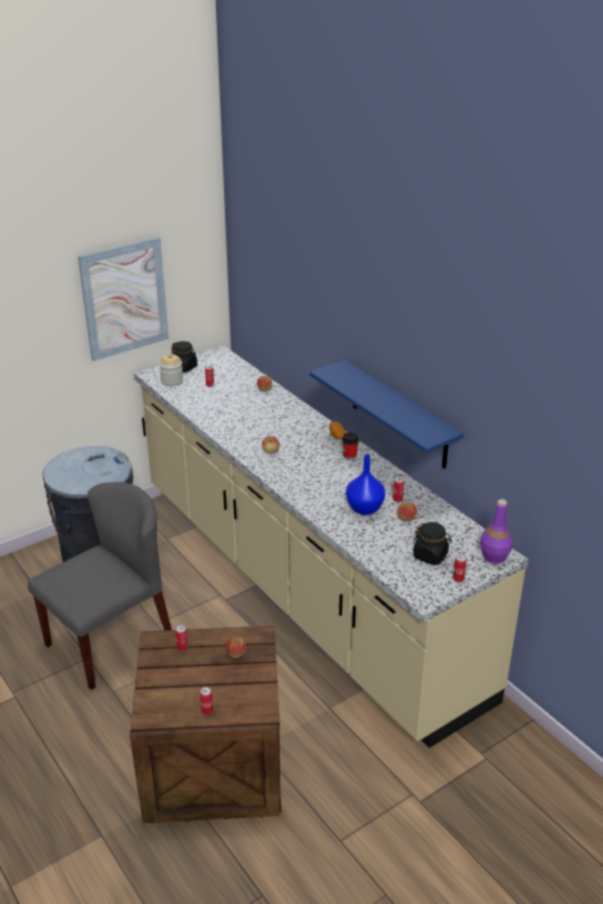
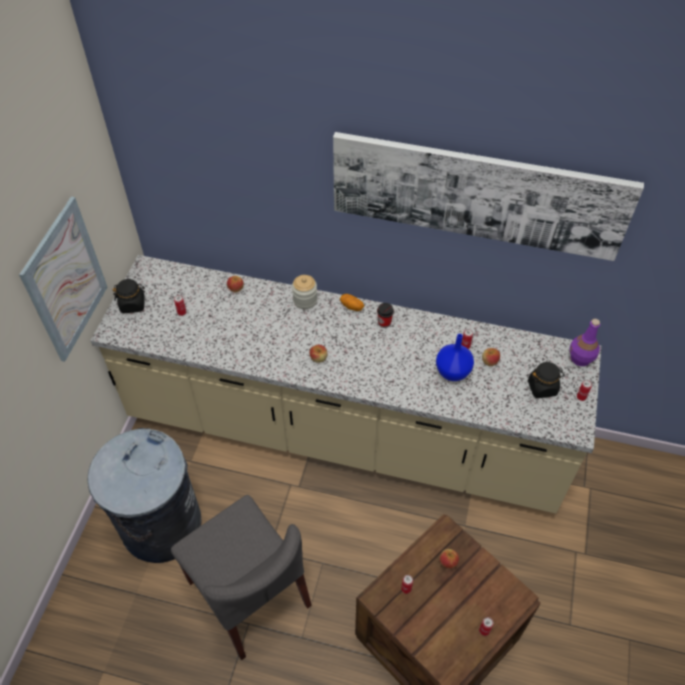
camera: 40 degrees left, 20 degrees up
(110, 641) = (250, 594): grey chair -> grey chair turned 135 degrees clockwise
(172, 381) = (140, 328): jar -> jar (305, 300)
(399, 415) = (426, 271): blue shelf -> none
(432, 326) = (478, 194): none -> picture

